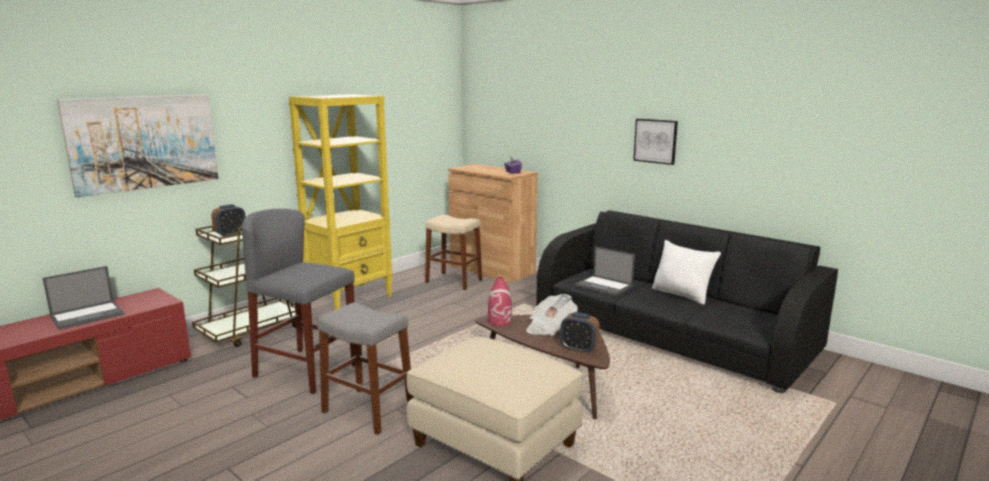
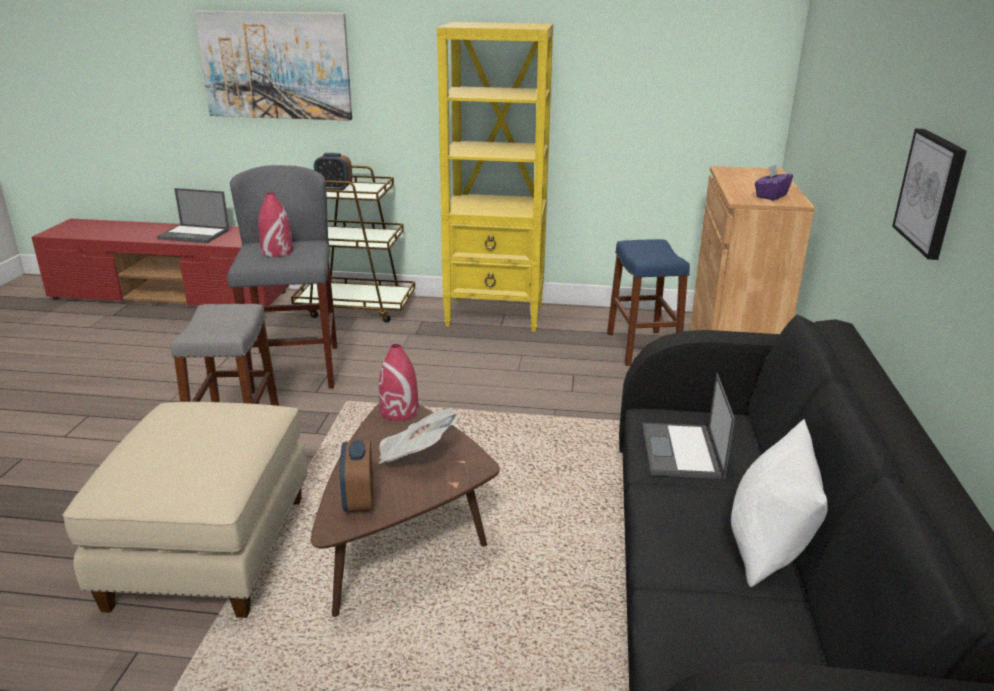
camera: 55 degrees right, 10 degrees up
(306, 272) = (276, 251): none -> red vase
(453, 281) = (642, 348): beige stool -> blue stool

